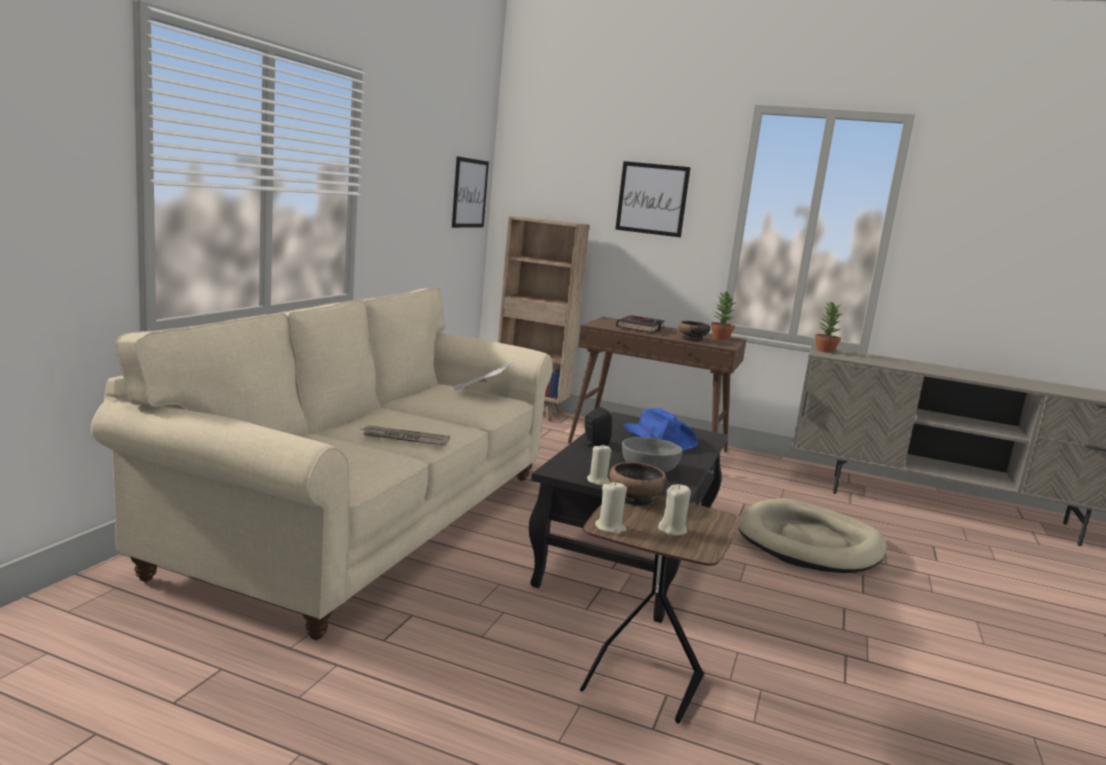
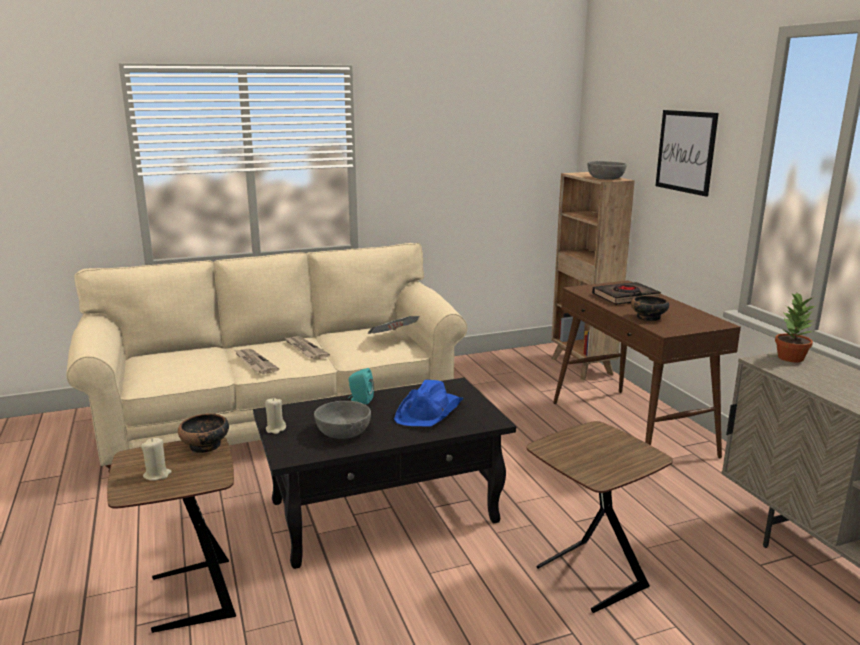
camera: 50 degrees right, 5 degrees up
(418, 417) = (305, 349): none -> newspaper
(469, 193) = (533, 151): picture -> none
(565, 222) = (606, 178): none -> grey bowl
(593, 444) = (360, 400): black speaker -> turquoise speaker
(610, 528) = (130, 457): beige candle -> none
(720, 338) = (698, 321): potted plant -> none
(810, 543) = (588, 578): beige dog bed -> brown side table

